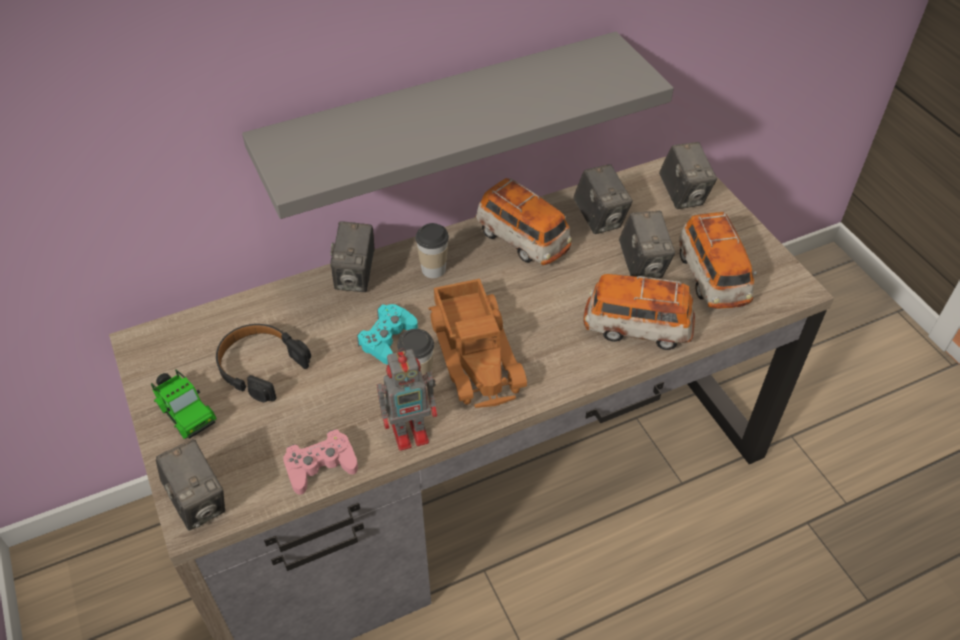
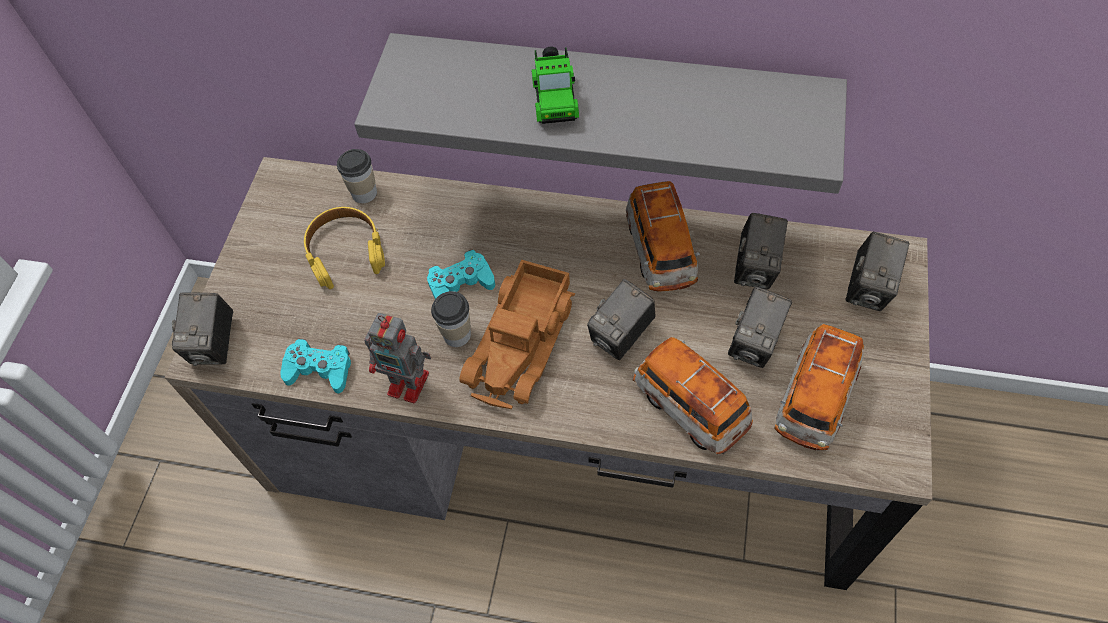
camera: 40 degrees right, 10 degrees up
(185, 413) = (263, 260): toy car -> toy car (555, 98)
(261, 366) = (345, 251): black headphones -> yellow headphones
(321, 466) = (319, 370): pink game controller -> turquoise game controller
(356, 277) = (483, 208): camera -> camera (621, 336)
(433, 269) = (554, 237): cup -> cup (364, 193)

